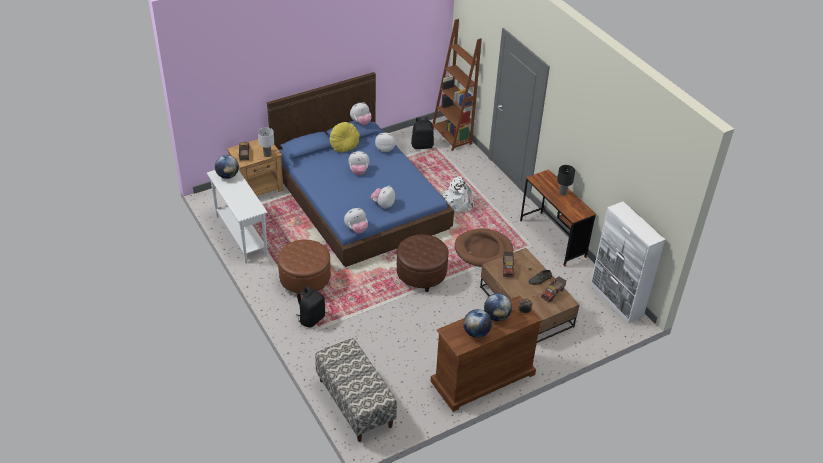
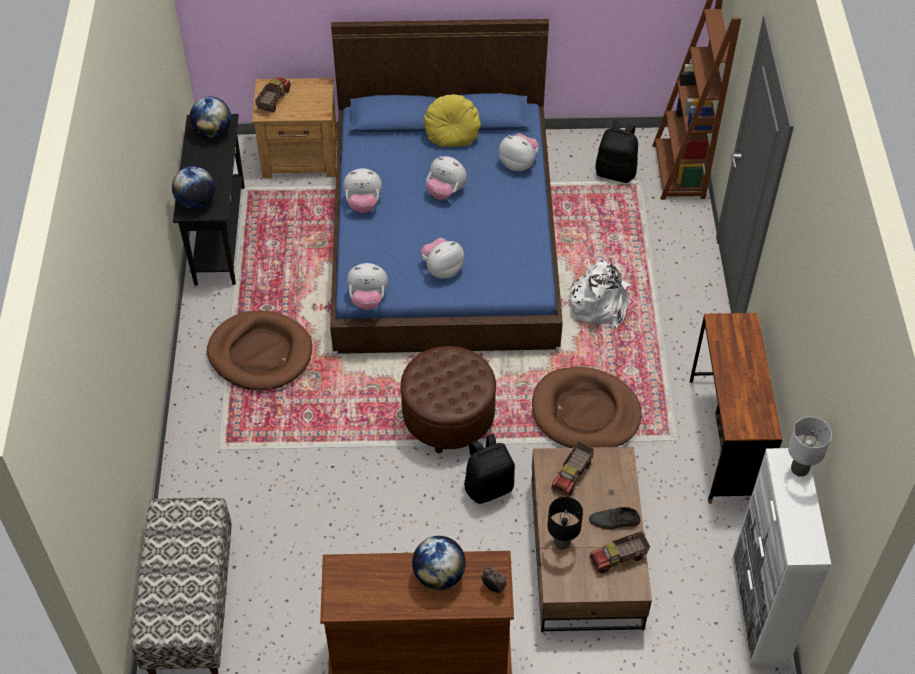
camera: 30 degrees right, 10 degrees up
(240, 235) = (219, 234): white console table -> black console table
(267, 155) = (307, 113): white table lamp -> white table lamp (798, 470)
(305, 281) = (260, 353): brown ottoman -> brown dog bed
(311, 318) = (225, 424): black backpack -> black backpack (488, 486)
(361, 122) = (502, 102): plush toy -> plush toy (363, 204)
(476, 333) = (381, 591): globe -> globe (196, 202)
(562, 193) = (748, 372): black table lamp -> black table lamp (561, 543)

